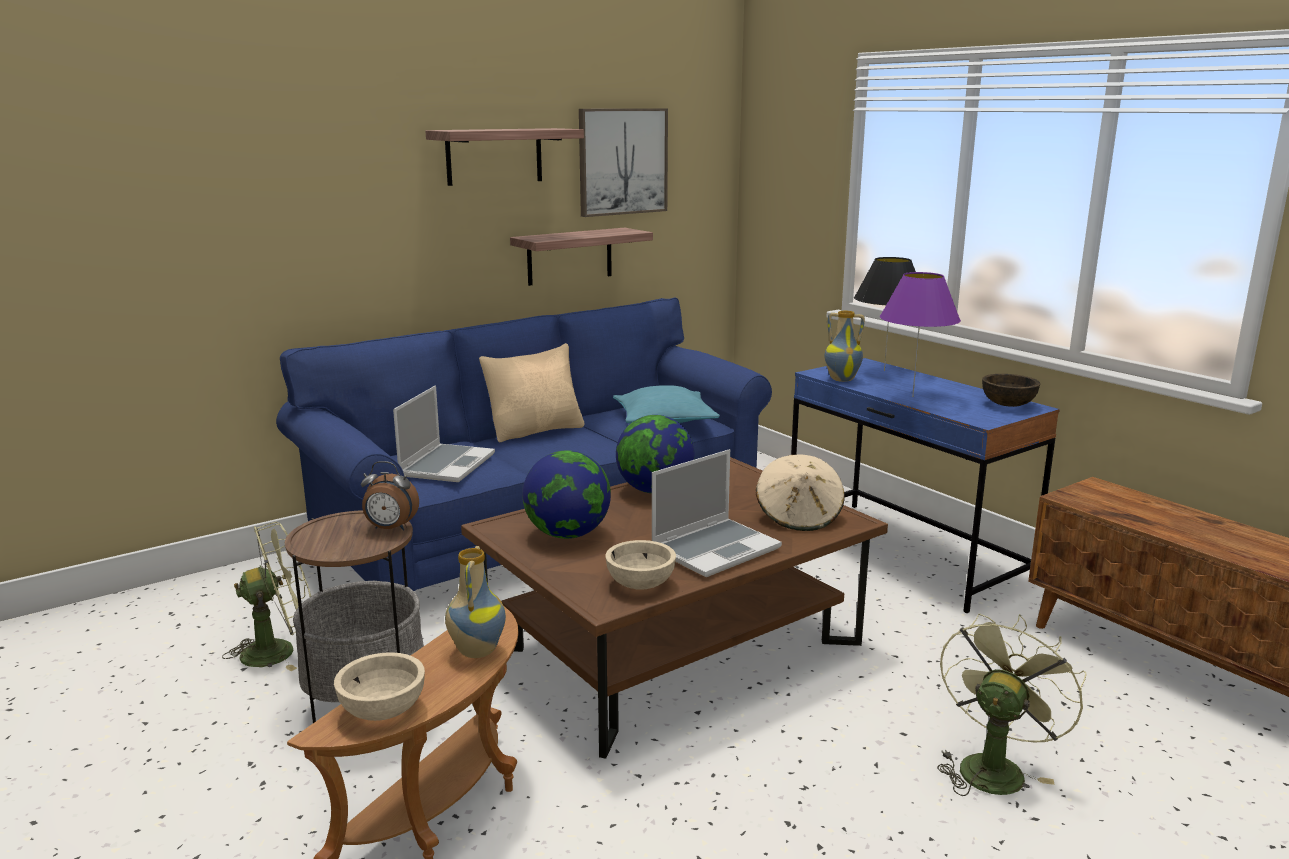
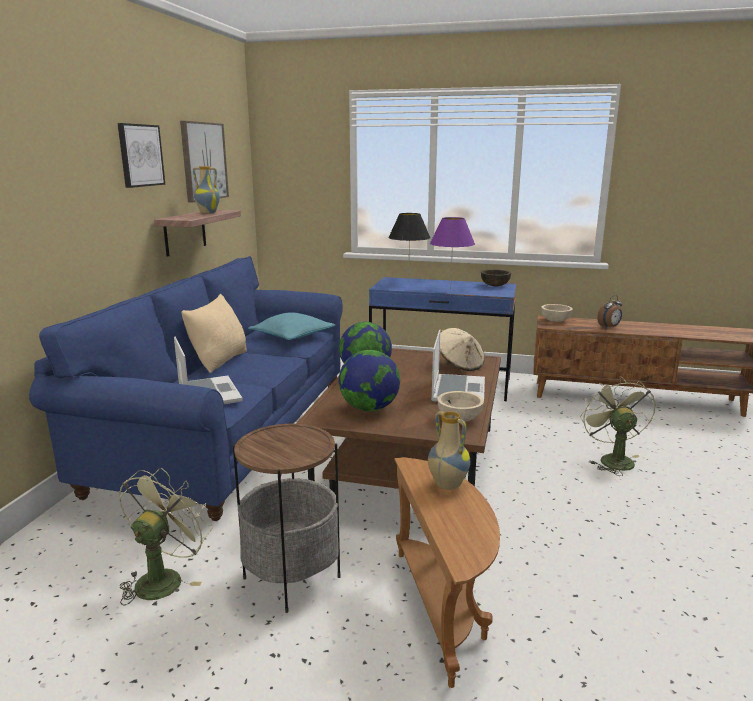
camera: 40 degrees left, 0 degrees up
(383, 709) = (467, 536): beige bowl -> beige bowl (555, 321)
(390, 528) = (305, 432): alarm clock -> alarm clock (609, 327)
(494, 156) = (140, 155): shelf -> picture
(842, 379) = (400, 288): vase -> vase (208, 213)

